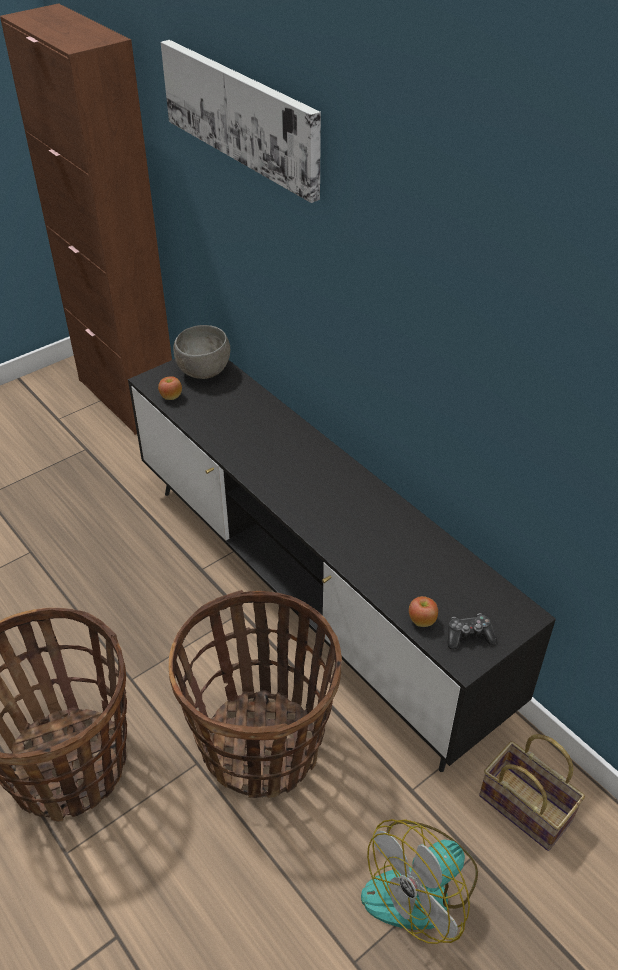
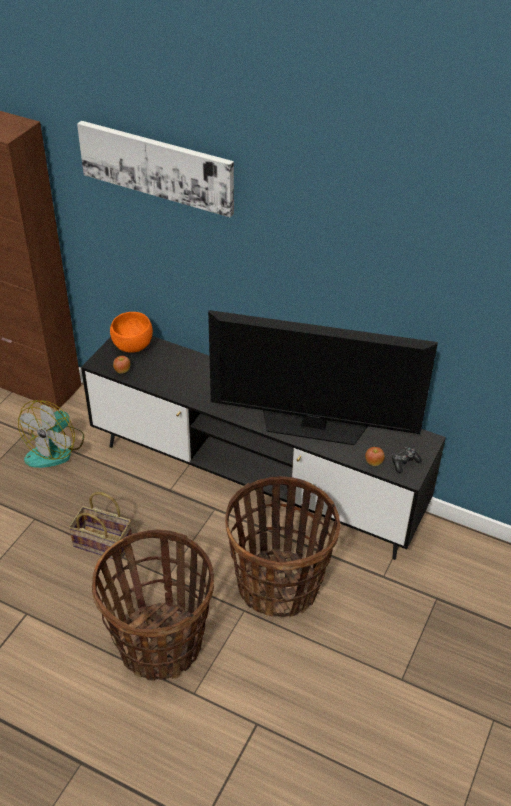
camera: 25 degrees left, 0 degrees up
(203, 371) = (132, 346): grey bowl -> orange bowl
(368, 539) = (313, 425): none -> television
(421, 886) = (417, 625): fan -> fan (56, 448)
(528, 808) = (453, 561): basket -> basket (104, 543)

